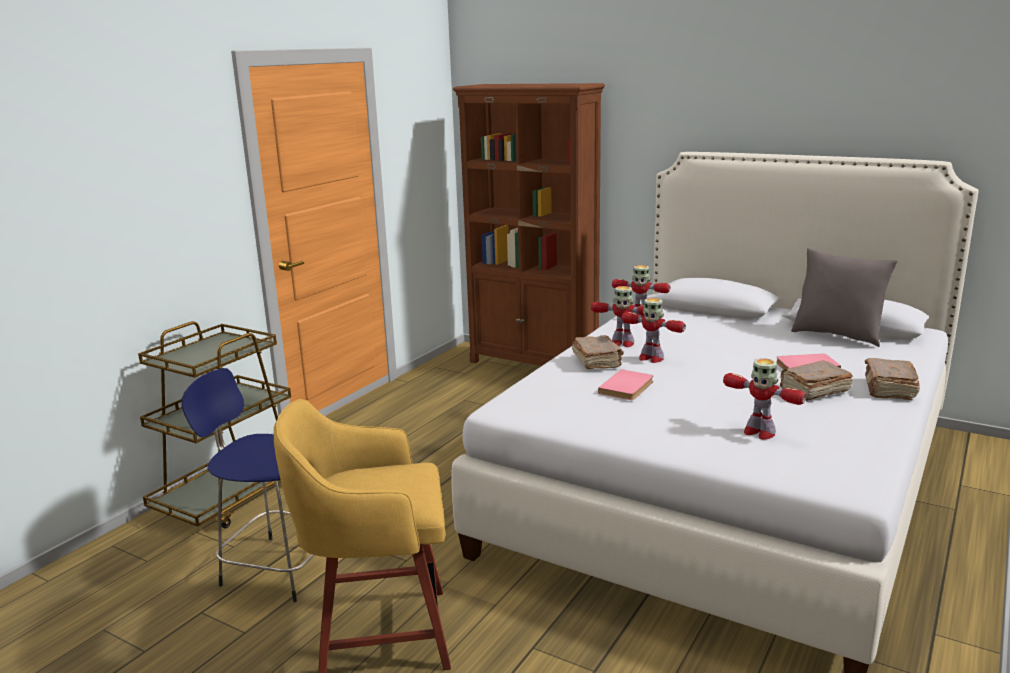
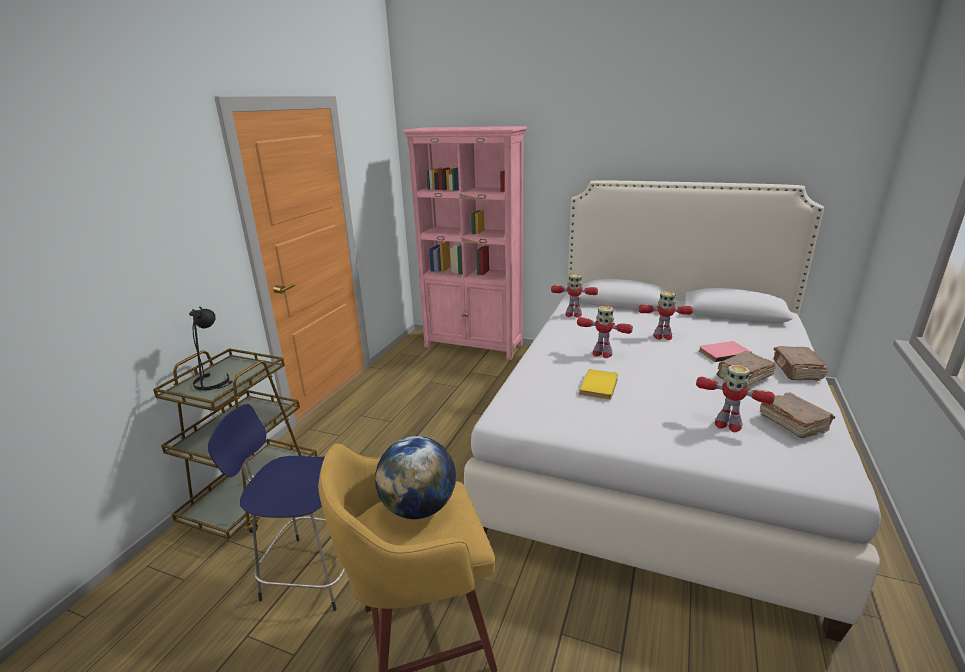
camera: 10 degrees left, 5 degrees up
(200, 353) = (214, 382): none -> black table lamp
(380, 476) = (419, 507): none -> globe
(534, 364) = (474, 346): brown bookcase -> pink bookcase
(597, 362) = (561, 360): brown book -> brown book (792, 423)
(621, 343) = (571, 340): toy robot -> toy robot (662, 336)
(628, 387) = (600, 386): pink book -> yellow book
(837, 335) = (728, 322): grey pillow -> none

